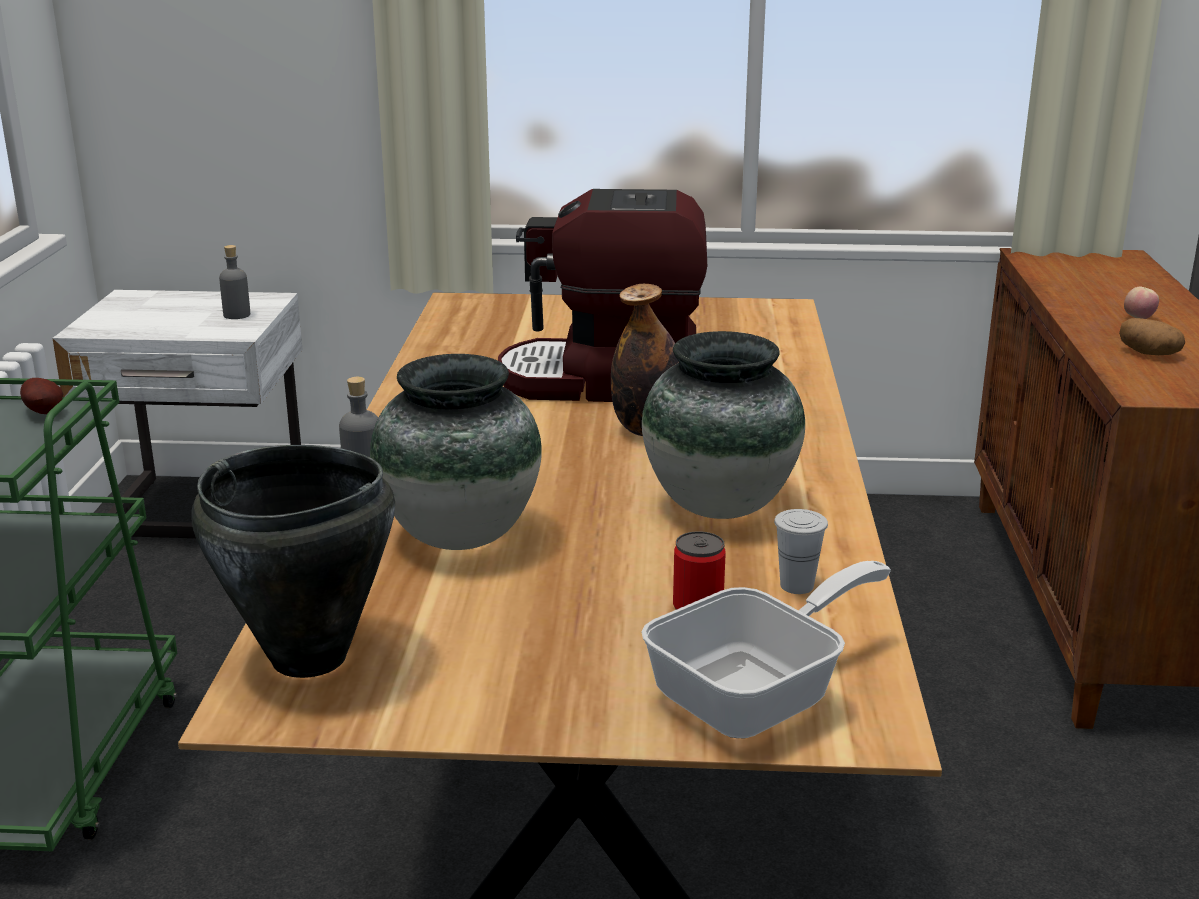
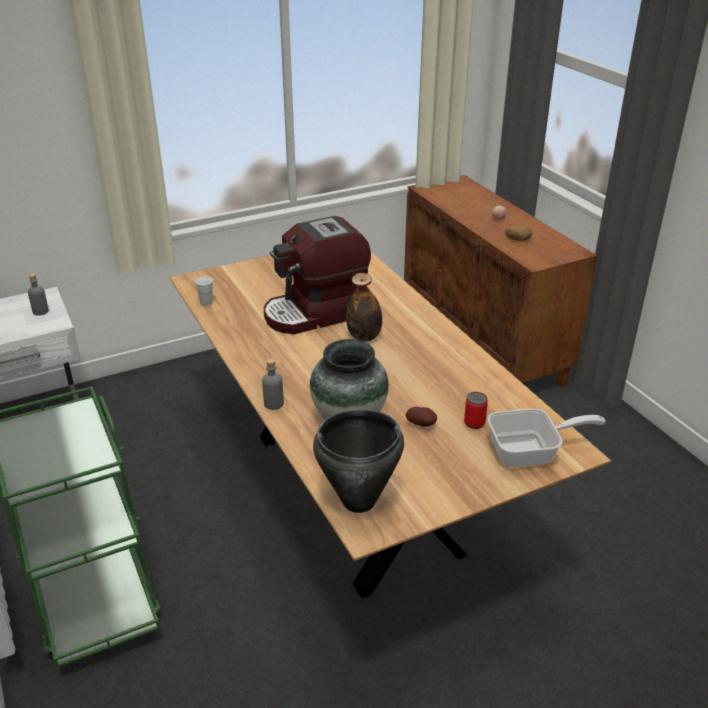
camera: 30 degrees left, 10 degrees up
(45, 412) = (65, 416): potato -> potato (422, 424)
(720, 505) = (432, 369): vase -> none
(760, 694) = (531, 452): frying pan -> frying pan turned 60 degrees clockwise
(796, 586) = (497, 399): white cup -> white cup (206, 303)

